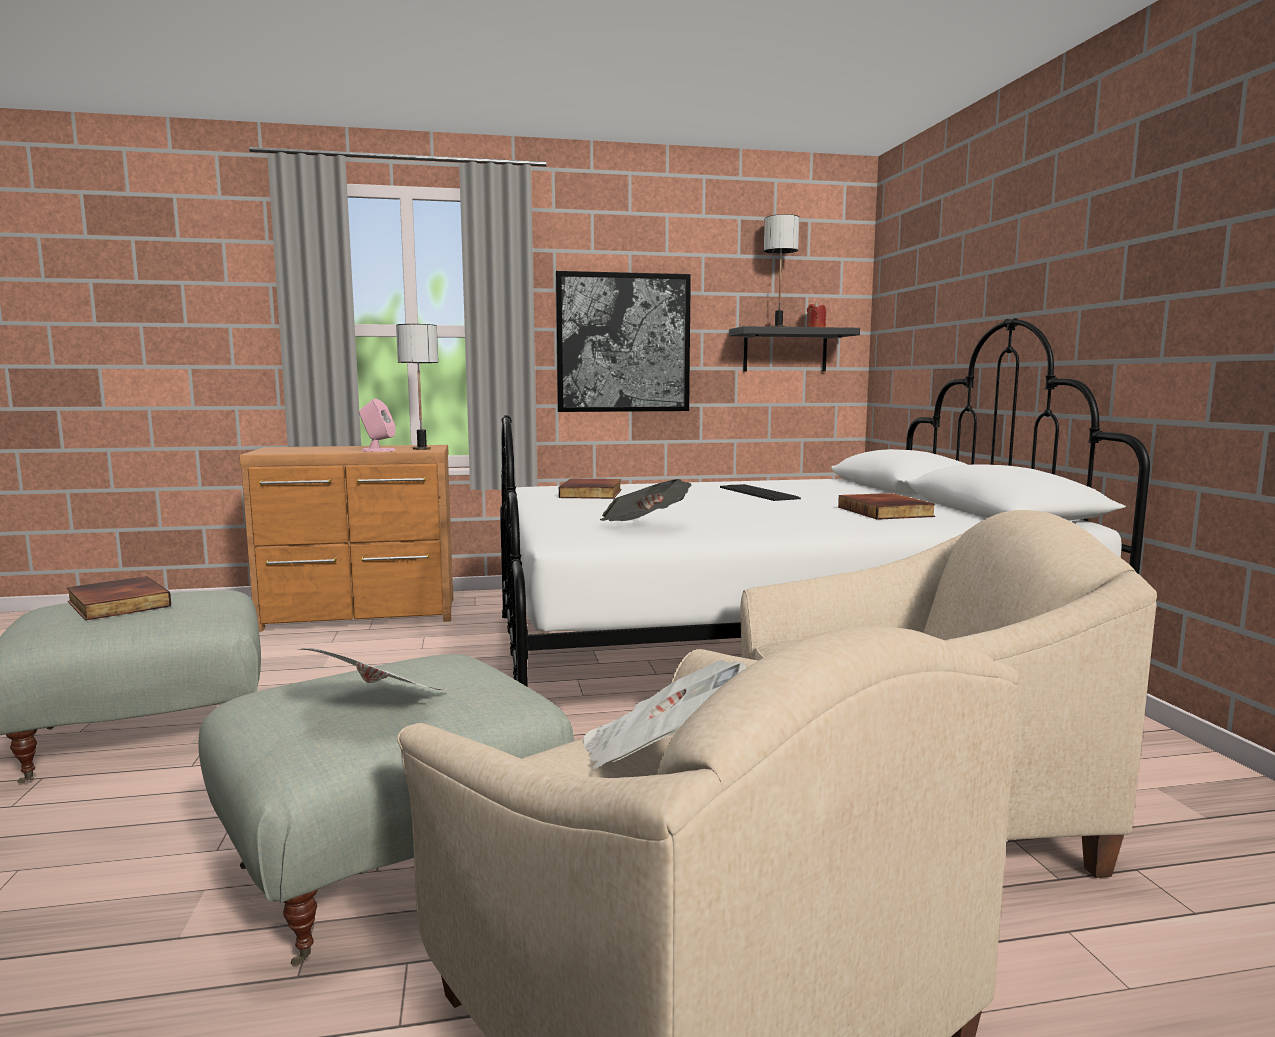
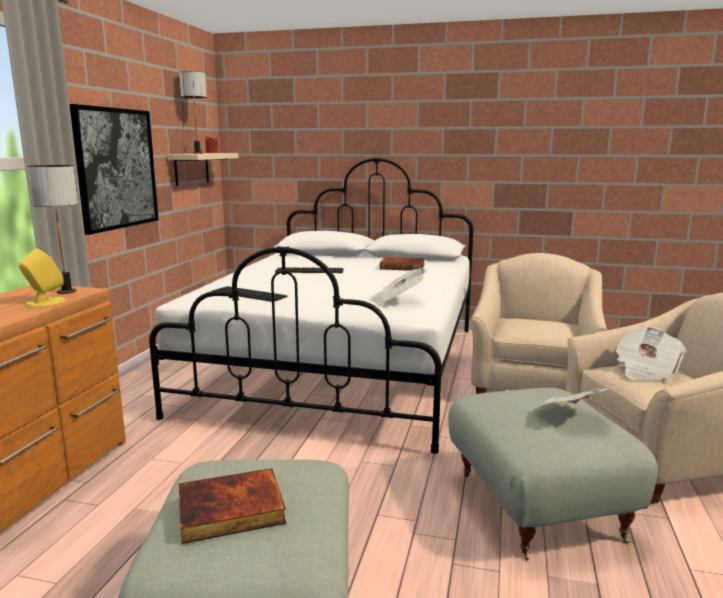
camera: 65 degrees left, 5 degrees up
(378, 450) = (45, 303): pink speaker -> yellow speaker
(592, 493) = (249, 294): book -> keyboard
(785, 350) = (191, 168): black shelf -> beige shelf

